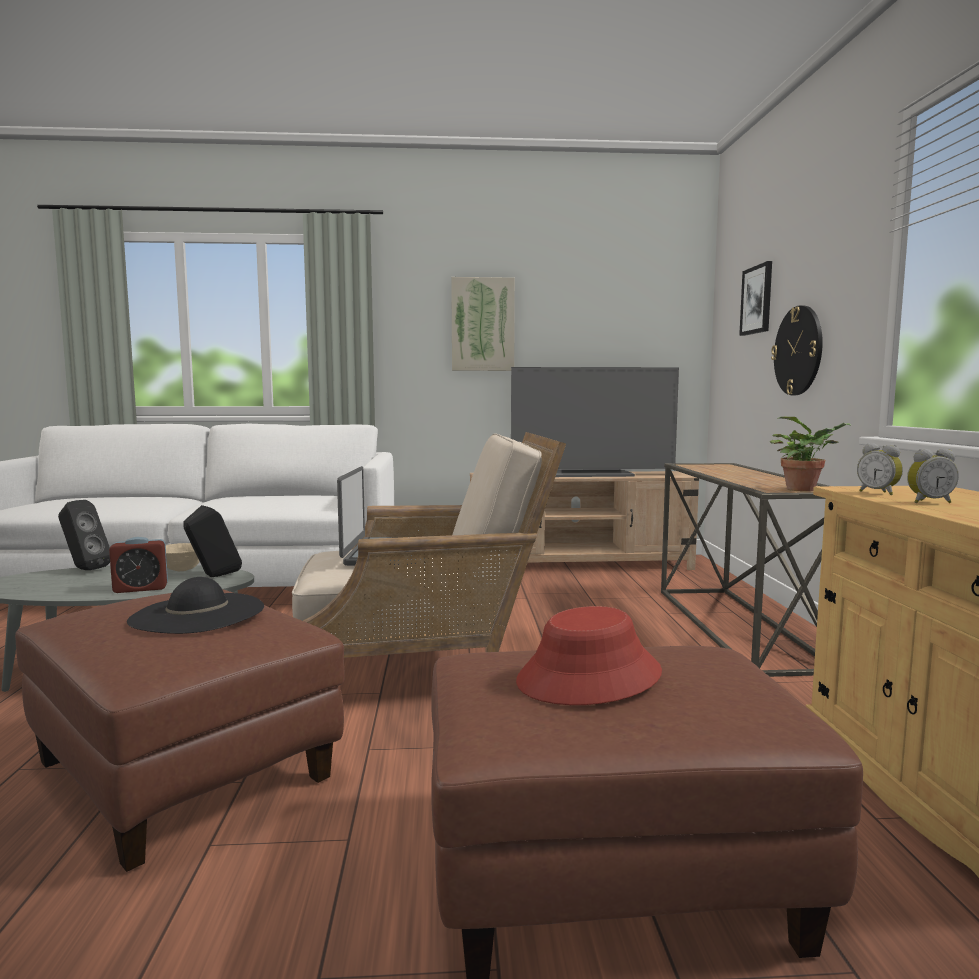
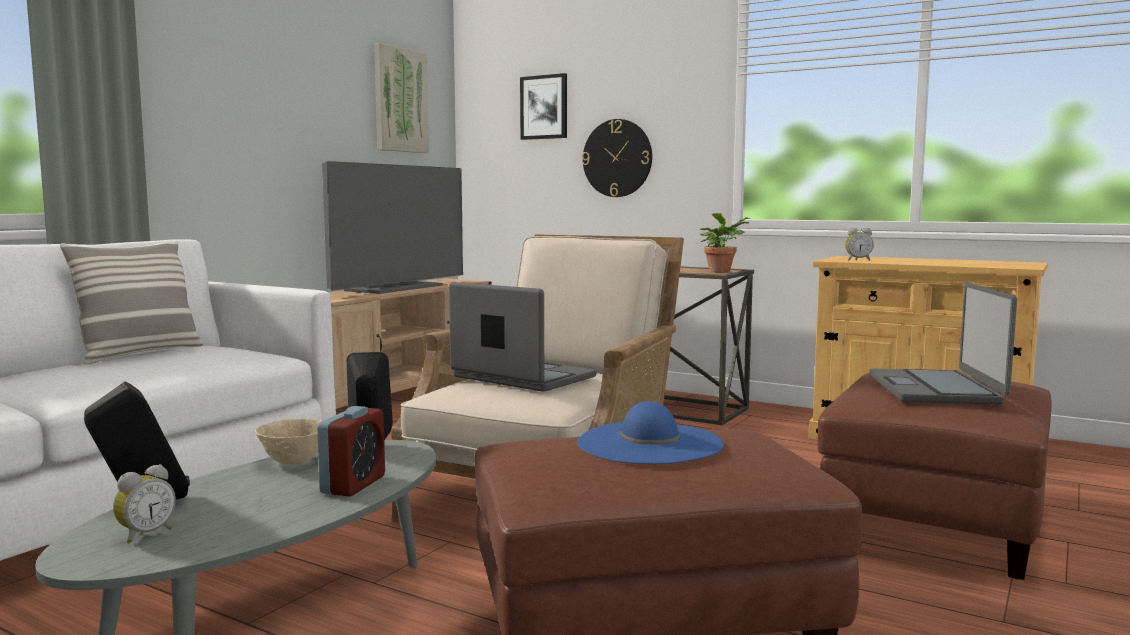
camera: 55 degrees left, 0 degrees up
(198, 613) = (650, 443): black hat -> blue hat
(299, 495) = (139, 354): none -> pillow
(482, 324) = (260, 103): picture -> picture (400, 100)
(589, 677) = (935, 389): red hat -> laptop
(928, 502) = (901, 261): alarm clock -> alarm clock (145, 534)

